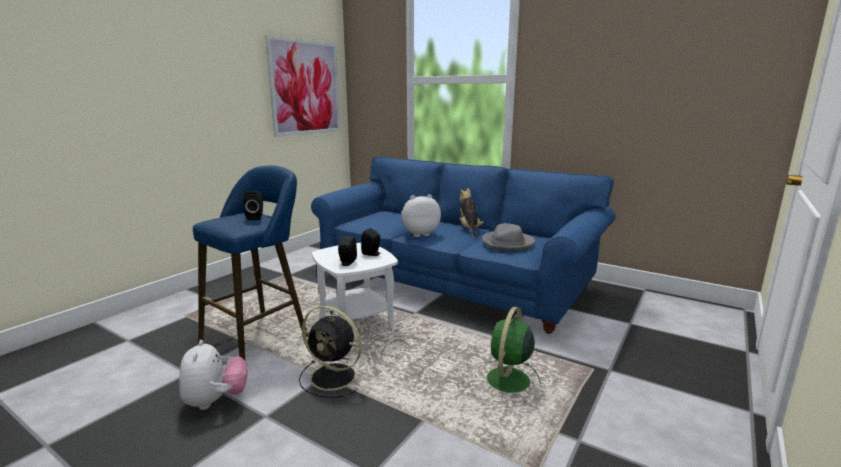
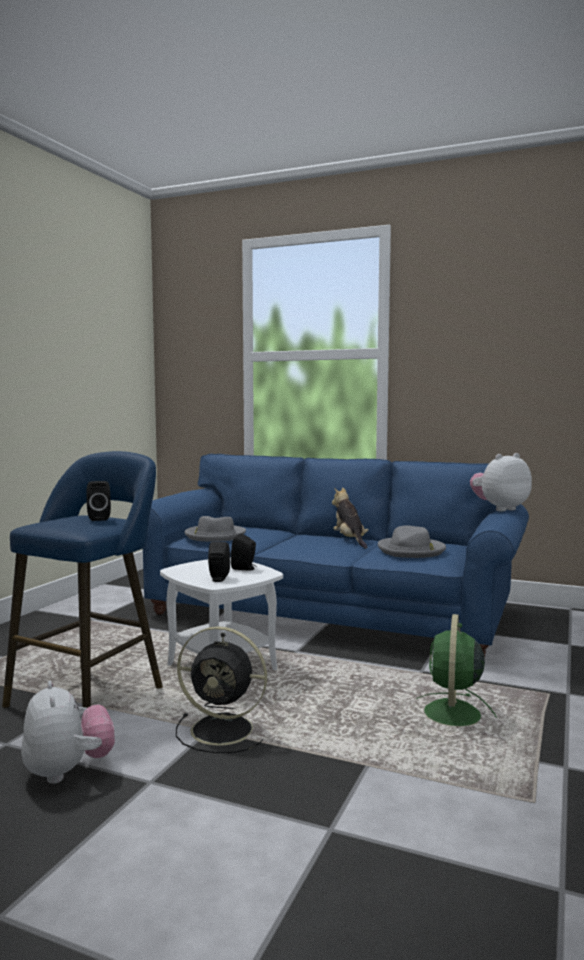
camera: 10 degrees left, 10 degrees down
(305, 88) = (108, 364): picture -> none
(370, 221) = (215, 536): none -> grey hat
(419, 234) = (289, 547): plush toy -> plush toy (499, 509)

